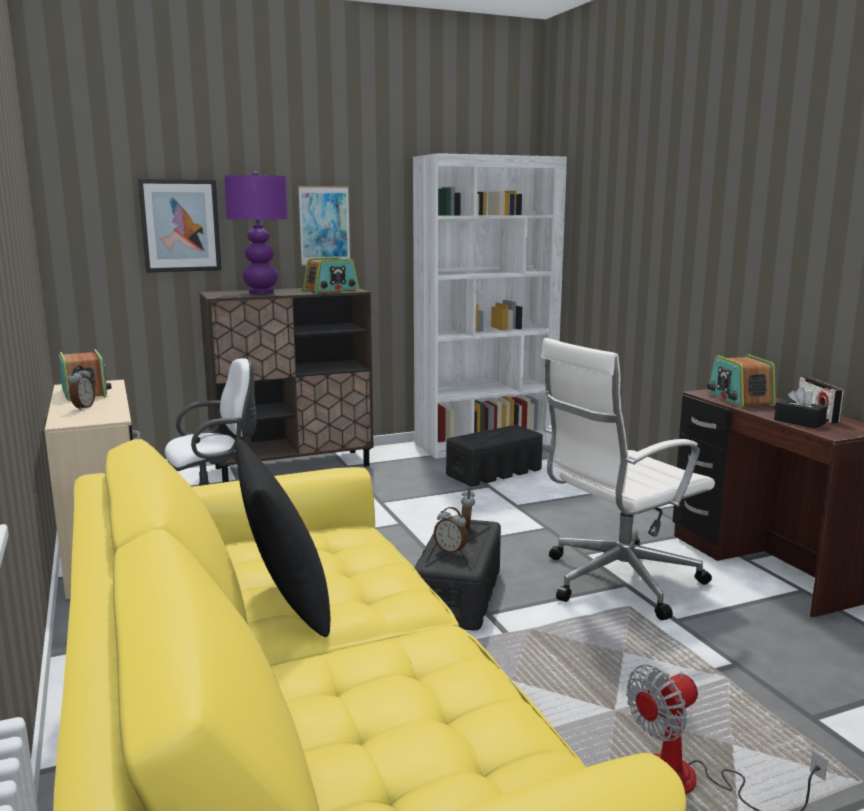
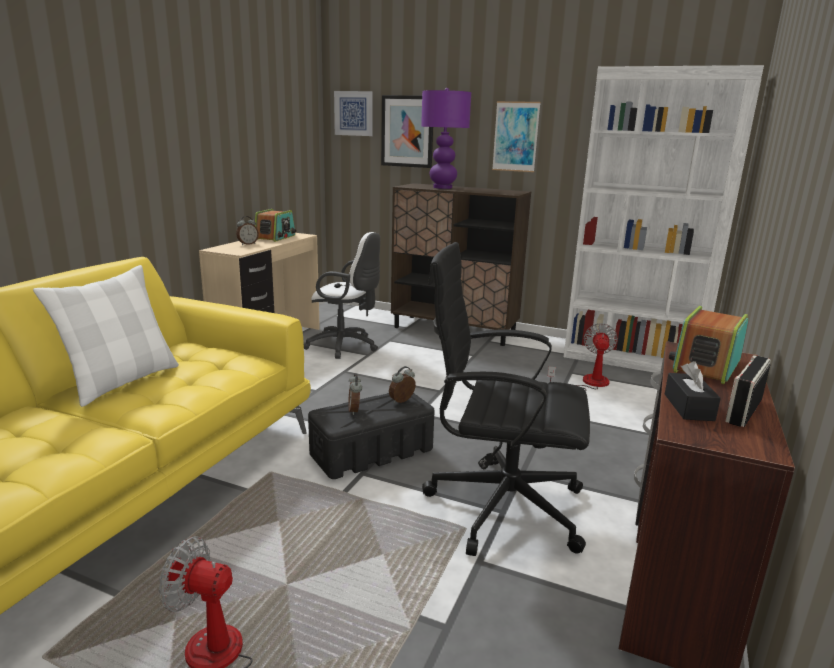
camera: 45 degrees right, 5 degrees up
(90, 204) = (354, 113): none -> picture
(286, 602) = (122, 381): black pillow -> white pillow
(331, 289) = (498, 191): radio -> none
(493, 472) = (587, 383): black storage box -> fan
(617, 581) = (500, 505): white office chair -> black office chair

